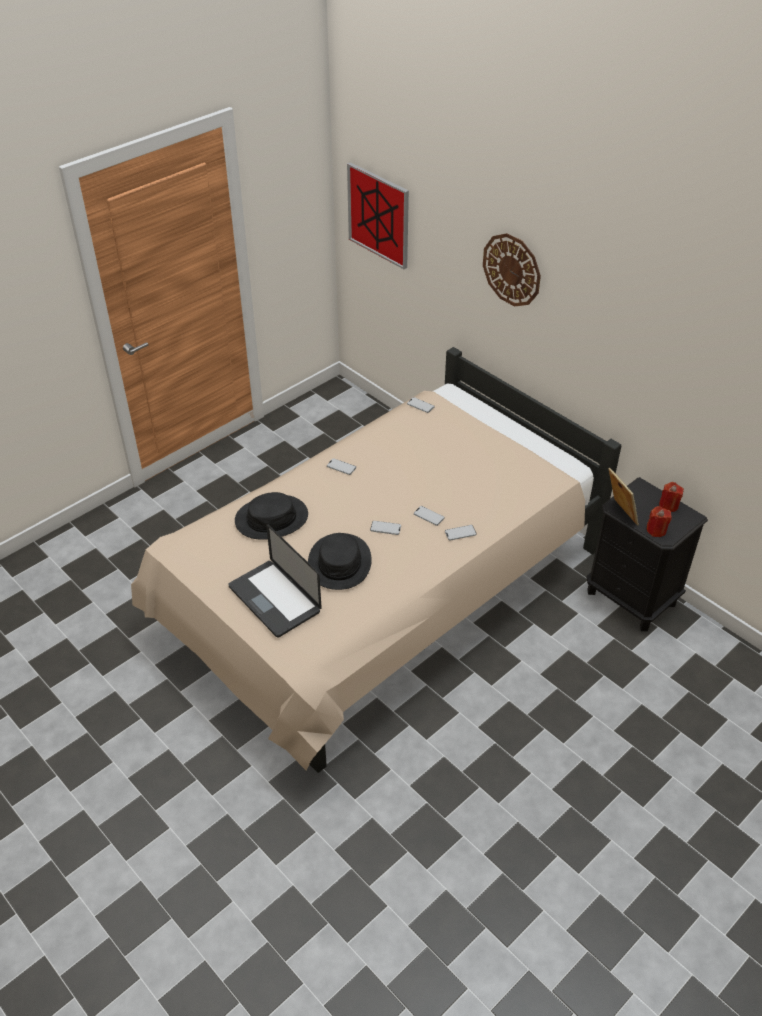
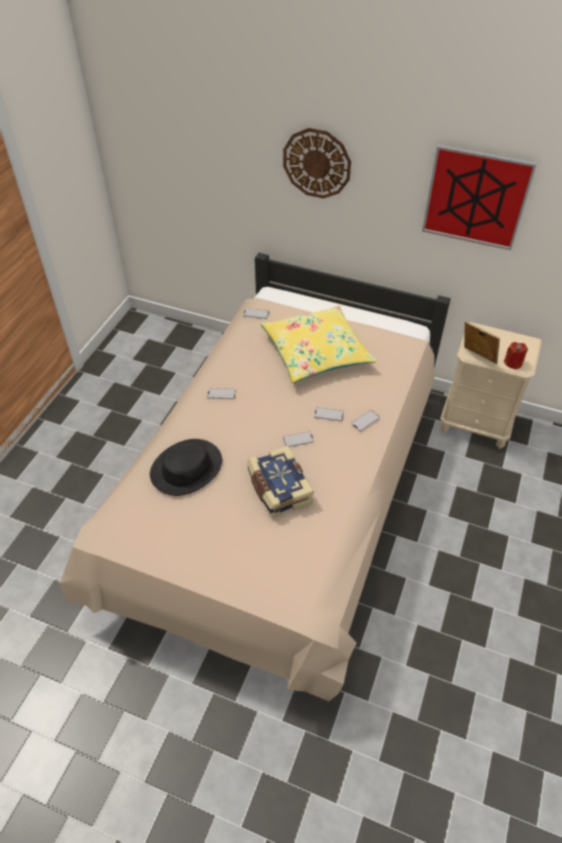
camera: 25 degrees left, 5 degrees up
(274, 599) = (239, 551): laptop -> none
(340, 562) = (278, 489): black hat -> book
(378, 215) = (153, 144): picture -> picture (476, 197)
(455, 457) = (316, 352): none -> yellow pillow
(631, 598) = (476, 423): black nightstand -> beige nightstand
(668, 505) = (507, 339): red candle -> none

